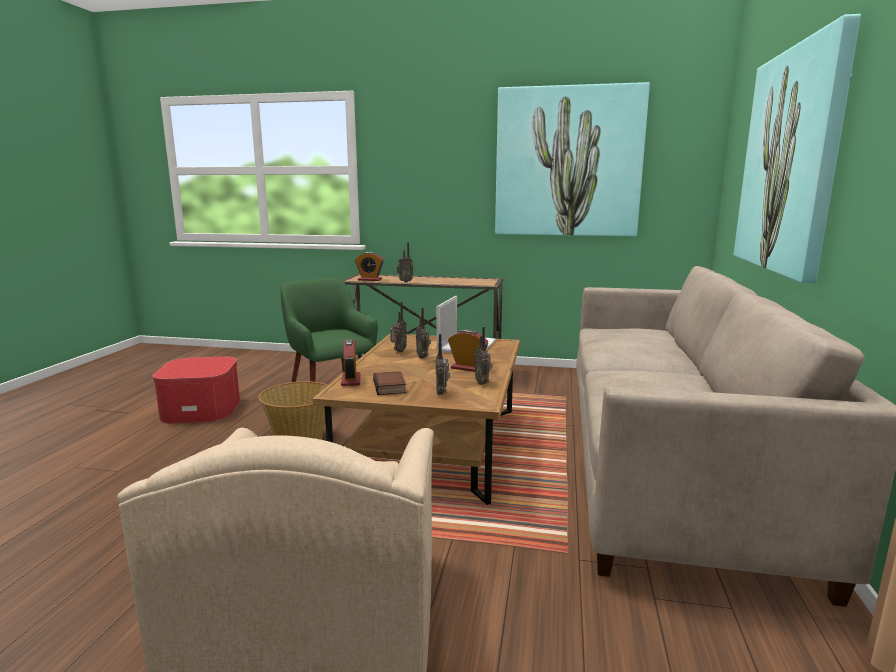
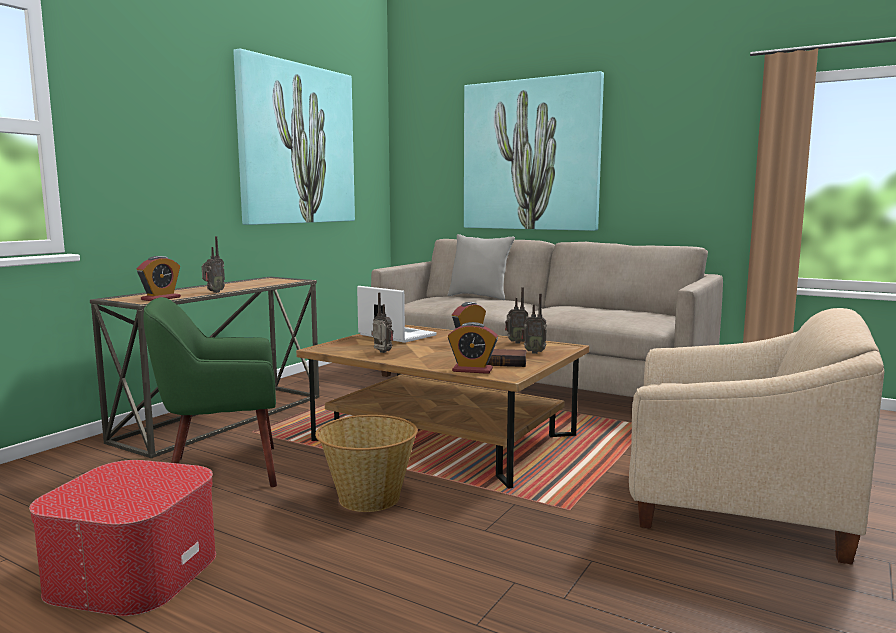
camera: 70 degrees left, 5 degrees down
(423, 357) = (416, 348): radio -> none
(672, 341) = (479, 297): none -> grey pillow

